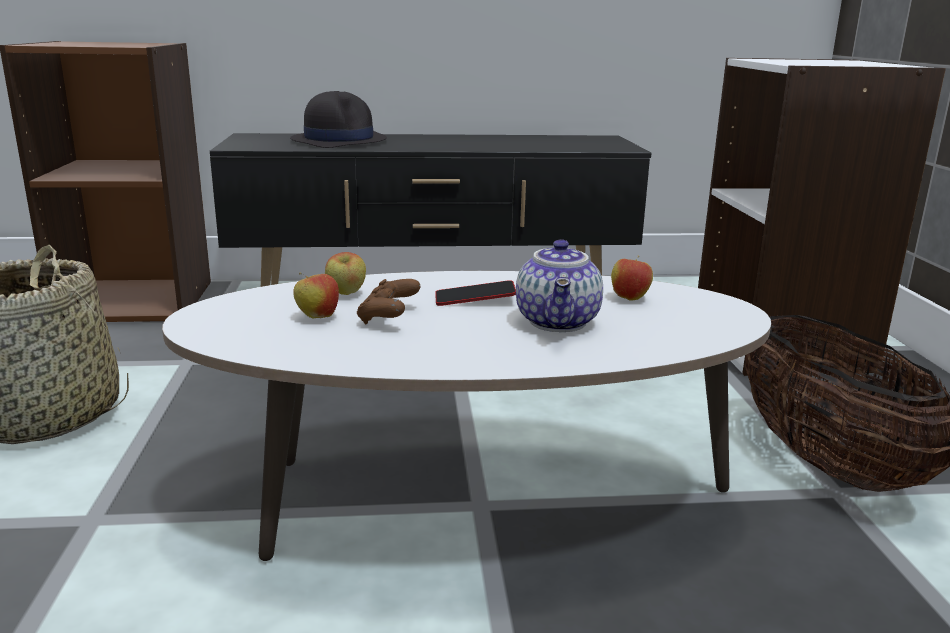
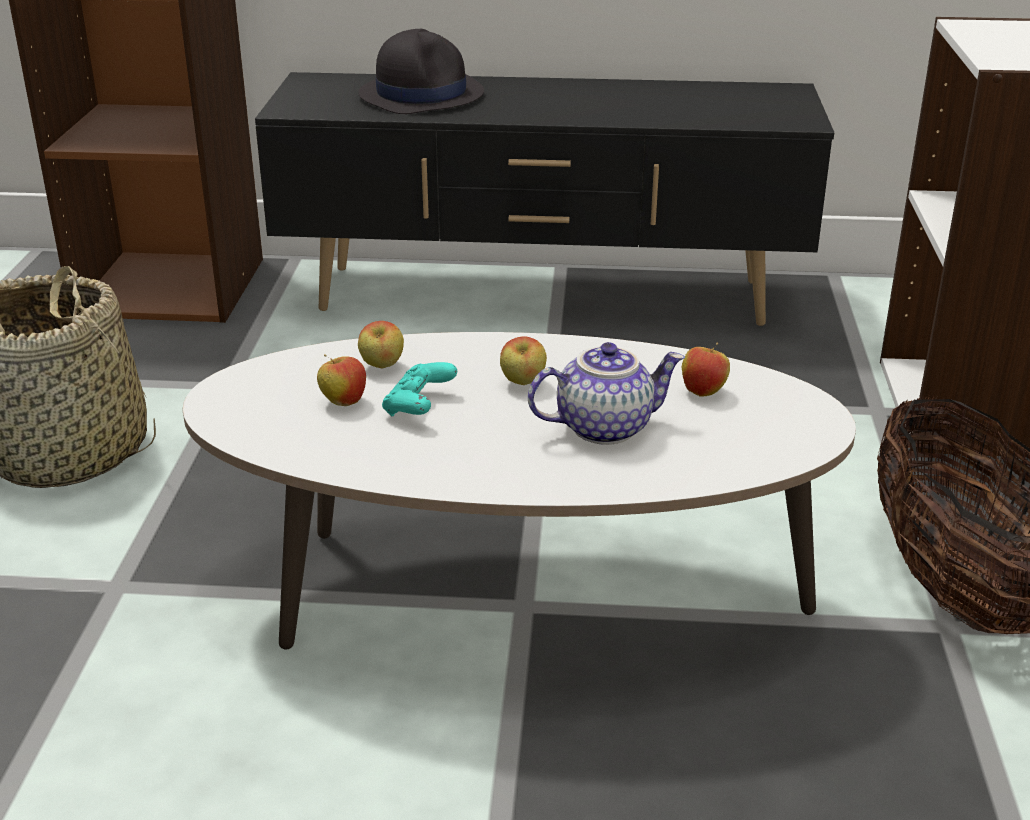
camera: 10 degrees right, 10 degrees up
(388, 317) = (419, 407): brown game controller -> turquoise game controller
(475, 299) = (523, 383): phone -> apple
(559, 322) = (604, 427): teapot -> teapot turned 120 degrees counterclockwise

